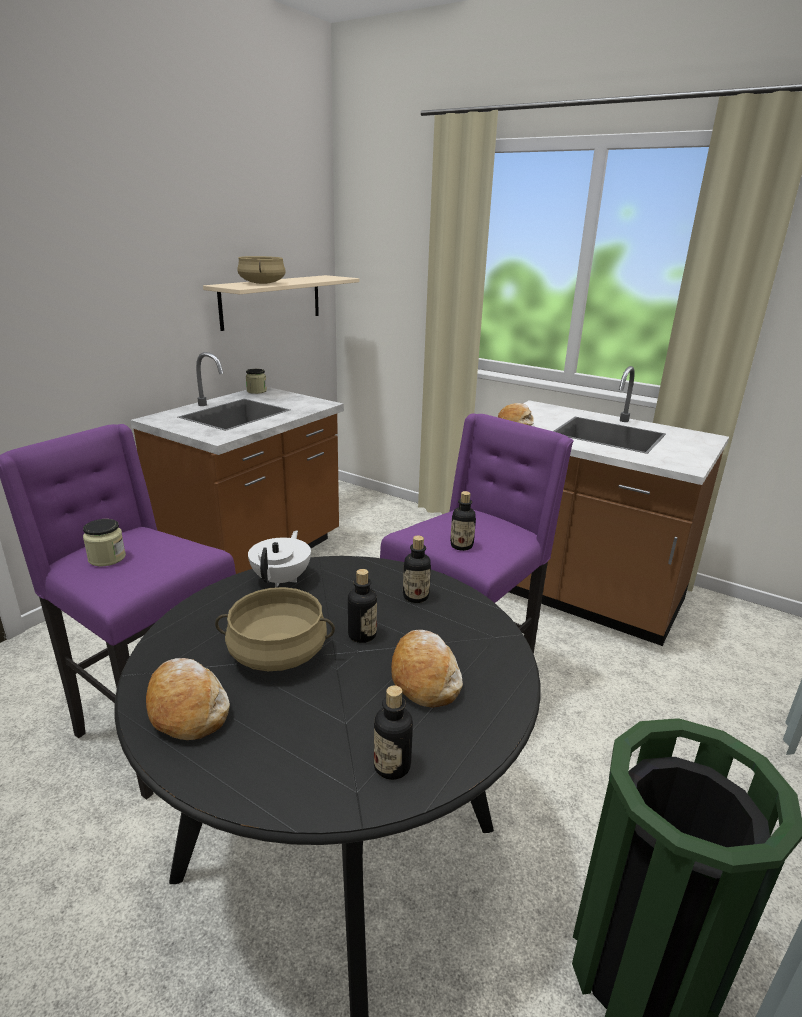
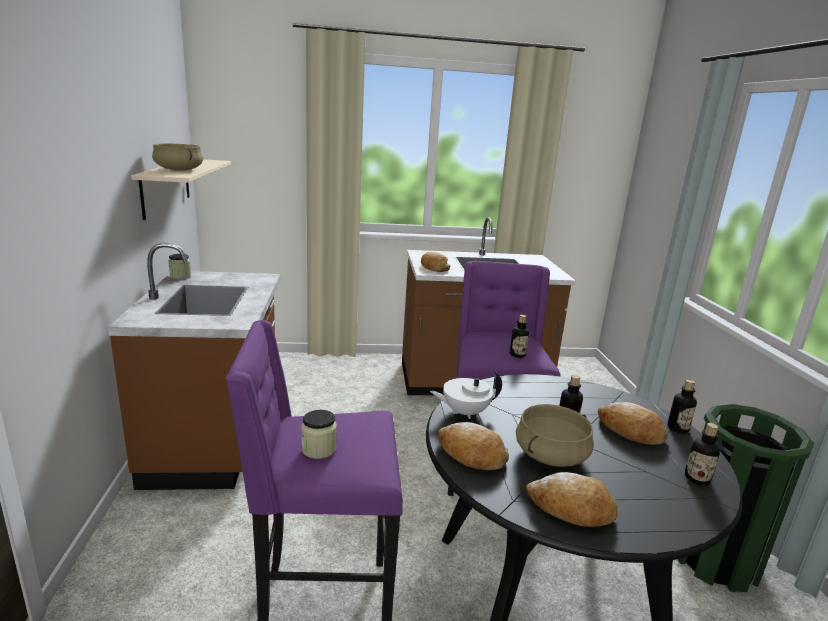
camera: 40 degrees left, 5 degrees down
(207, 617) = (471, 455): none -> bread
(282, 579) = (464, 412): white teapot -> white teapot turned 75 degrees counterclockwise
(415, 597) = (549, 392): bottle -> bottle (677, 428)

